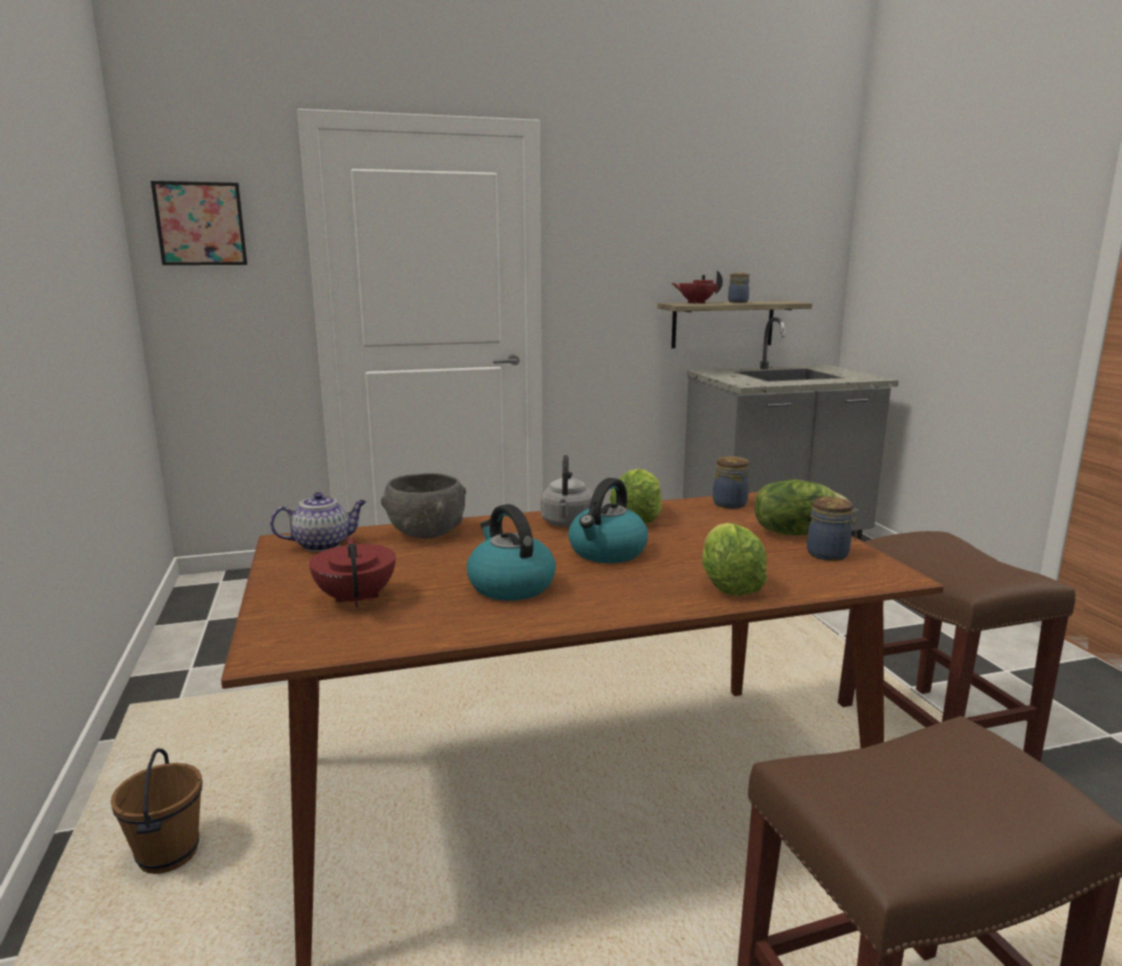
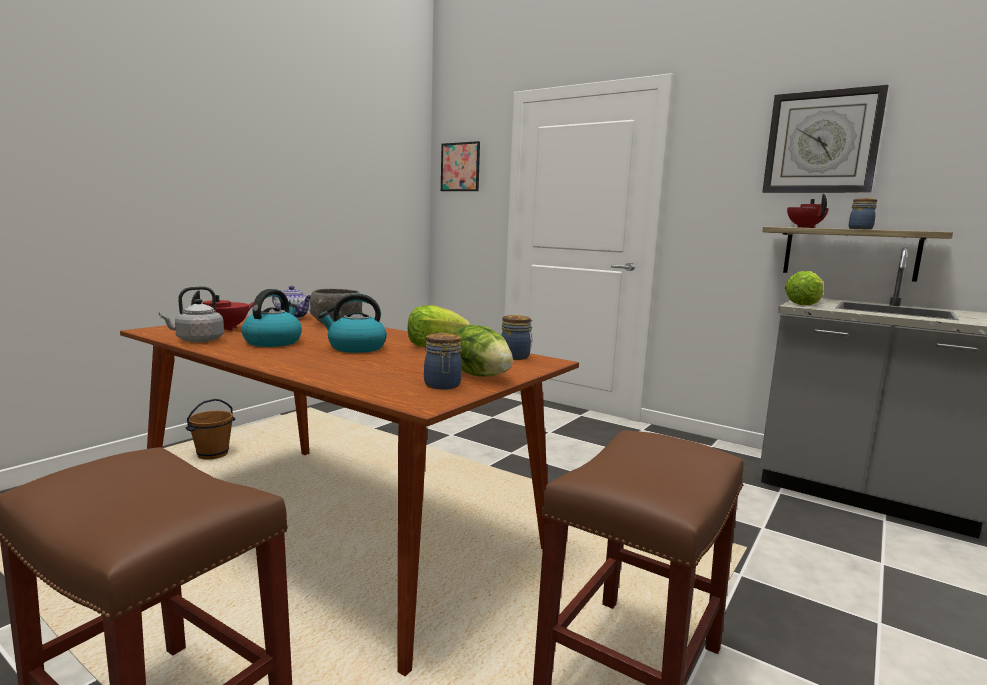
camera: 50 degrees right, 5 degrees down
(567, 524) = (396, 337): grey kettle -> grey kettle (197, 340)
(693, 216) = (822, 142): none -> wall clock
(728, 584) = (334, 371): lettuce -> lettuce (804, 304)

